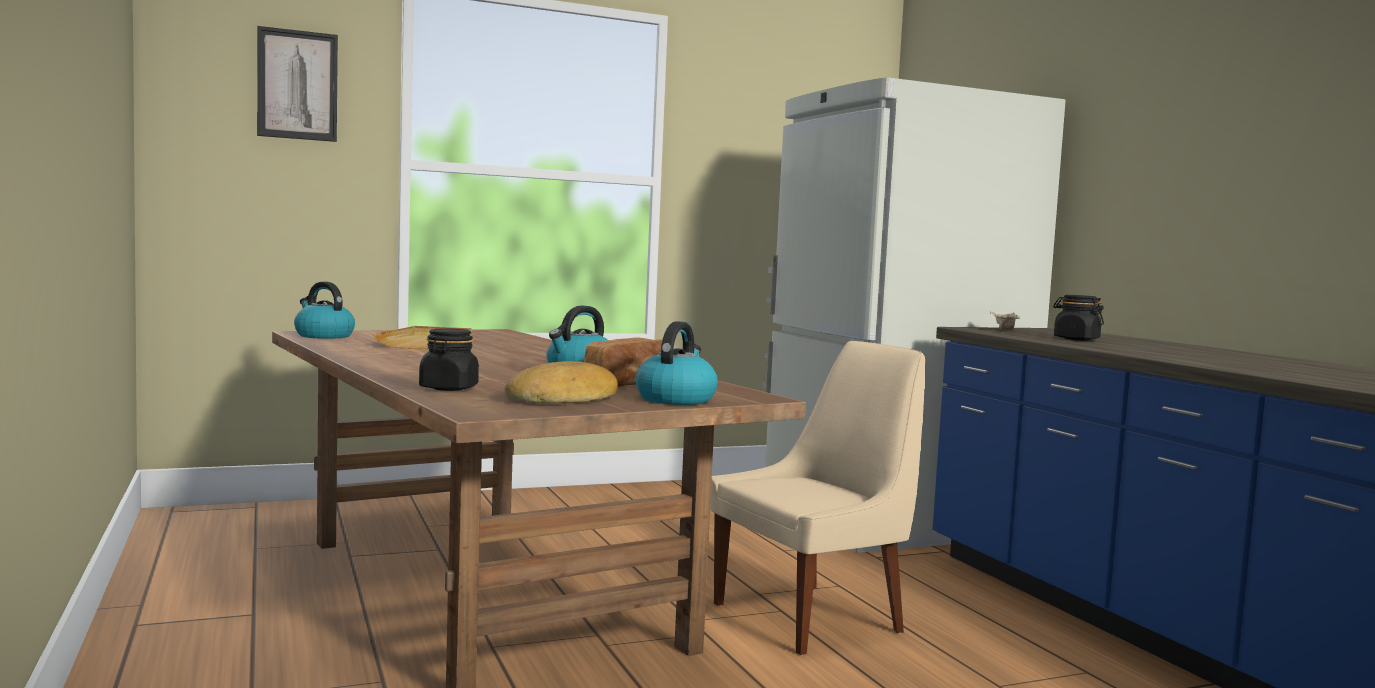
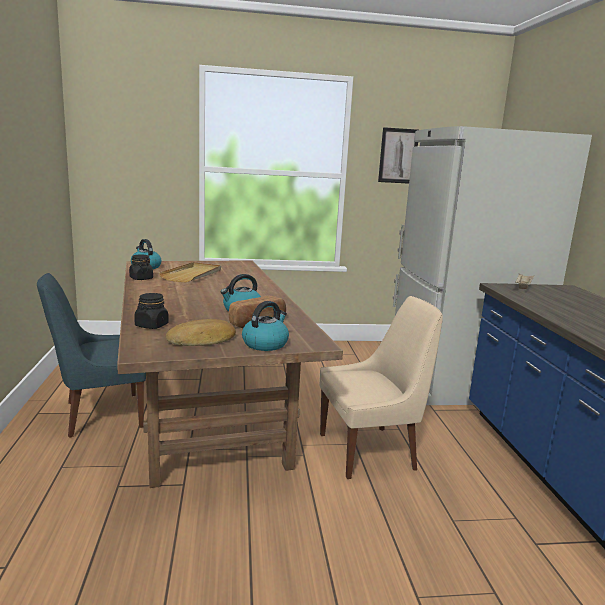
camera: 15 degrees right, 10 degrees up
(275, 616) = (100, 415): none -> blue chair
(297, 85) = (145, 127): picture -> picture (398, 156)
(1076, 339) = (559, 304): black jar -> black jar (141, 278)

